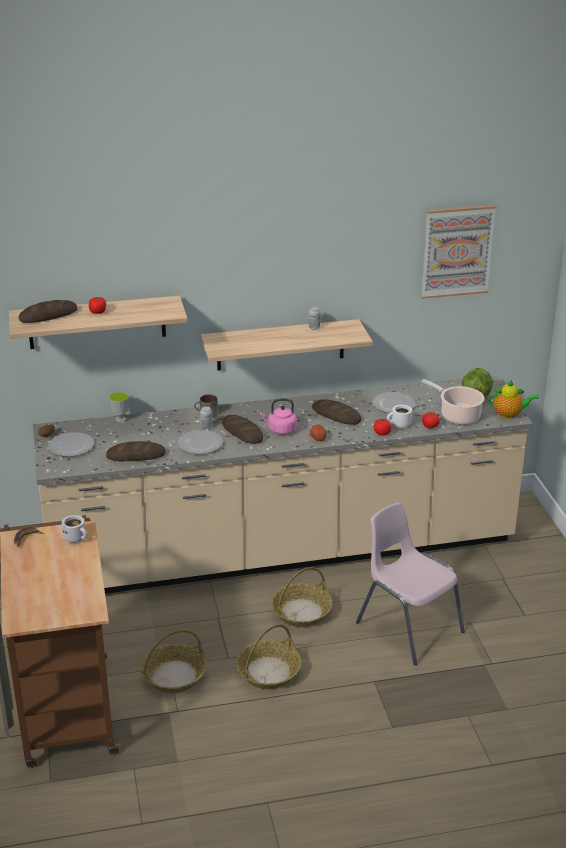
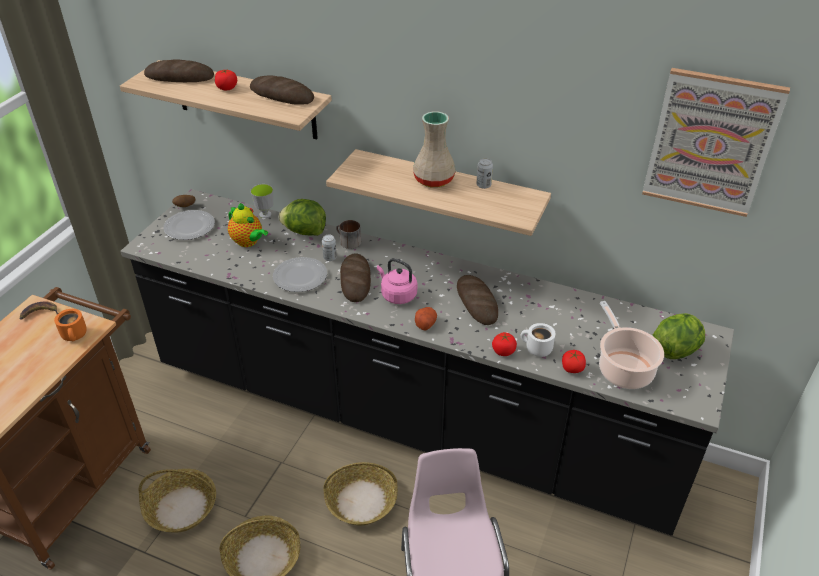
camera: 35 degrees right, 10 degrees up
(77, 538) = (76, 335): white mug -> orange mug
(136, 455) = (229, 263): bread -> bread (282, 95)
(166, 419) = (304, 232): none -> lettuce
(279, 334) = (434, 179): none -> beige vase
(283, 553) = (409, 418): beige counter -> black counter
(393, 404) = (558, 316): plate -> none
(509, 415) = (696, 399): teapot -> teapot (248, 242)

